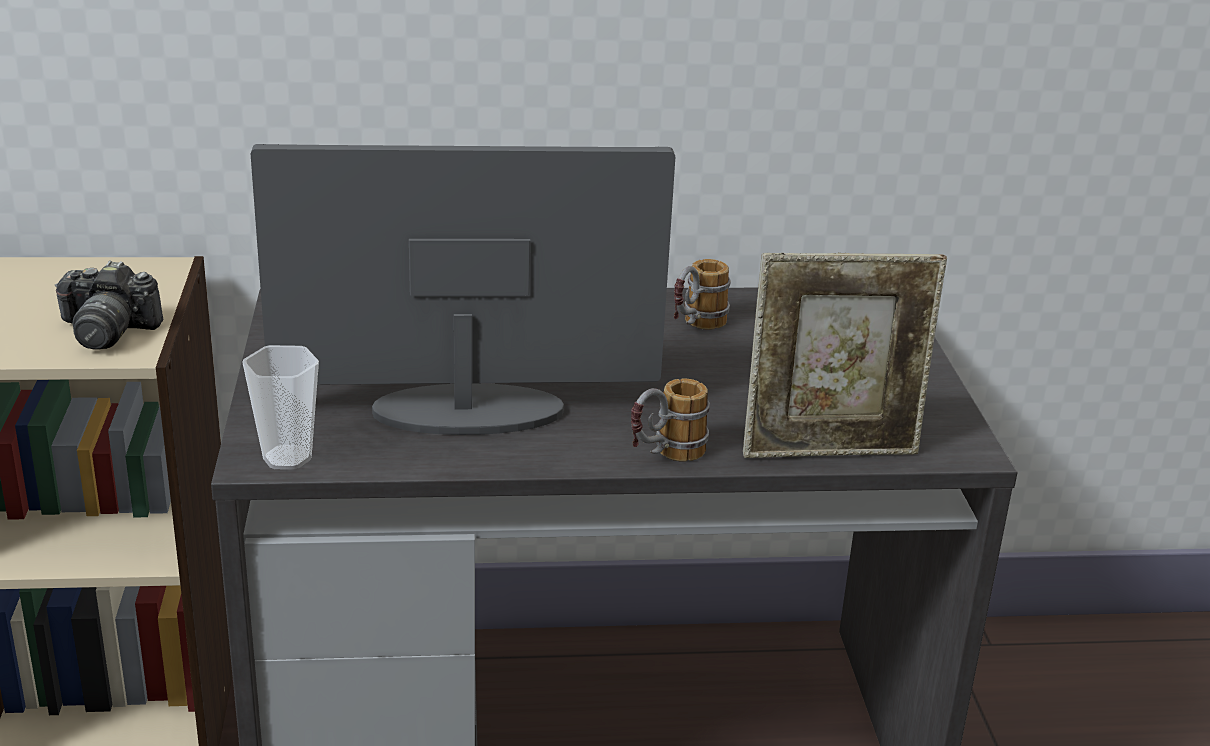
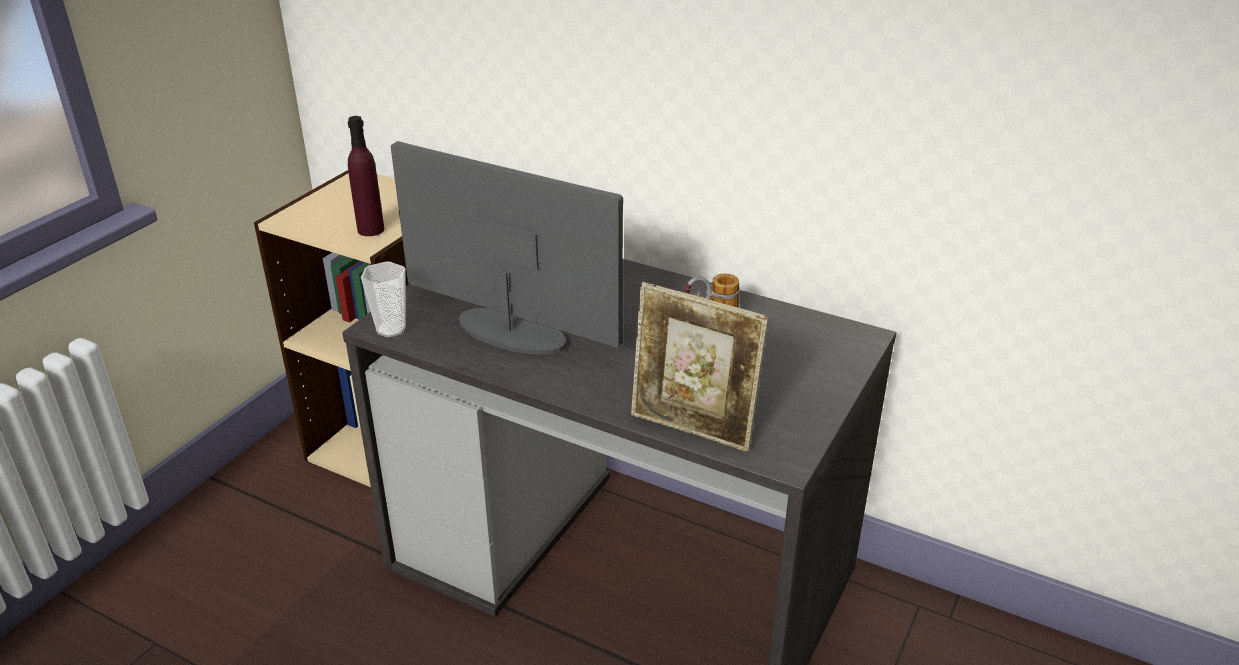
camera: 35 degrees right, 5 degrees up
(108, 331) = (371, 230): camera -> purple bottle
(664, 457) = (586, 398): mug -> none

